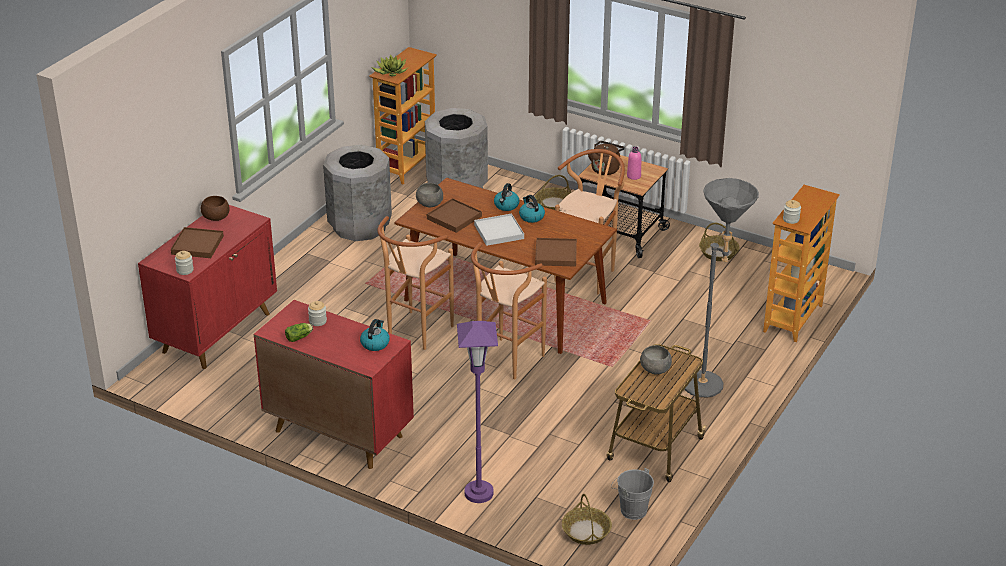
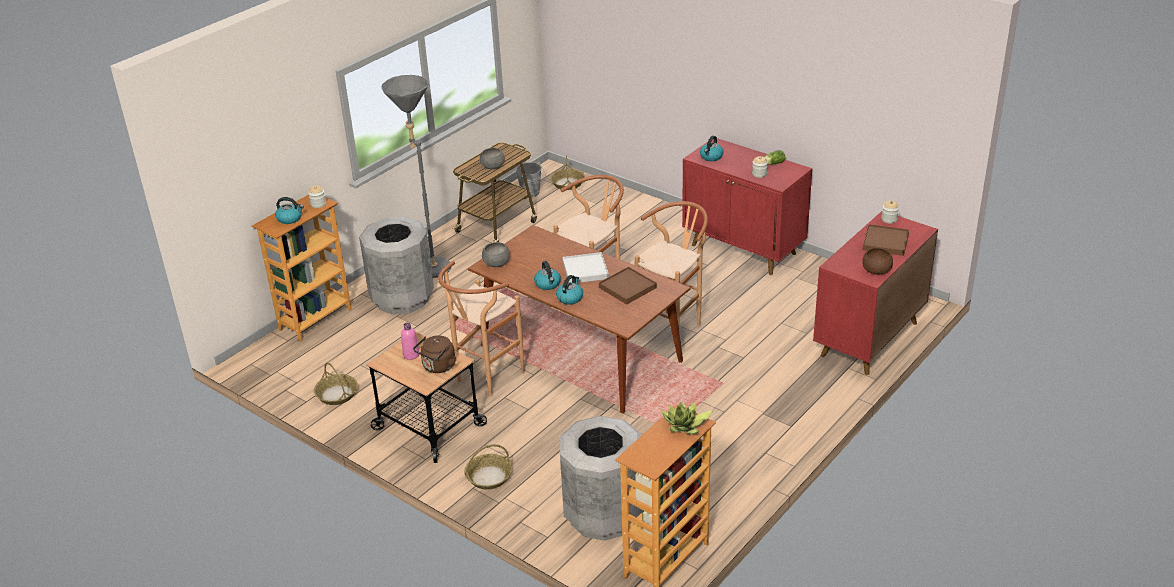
camera: 170 degrees left, 0 degrees up
(359, 226) = (730, 460): grey trash can -> grey trash can (402, 298)
(430, 203) = (650, 305): grey bowl -> grey bowl (496, 263)
(478, 493) = (637, 207): purple floor lamp -> none
(556, 254) = (537, 245): brown tray -> none
(806, 202) = (290, 218): none -> kettle

